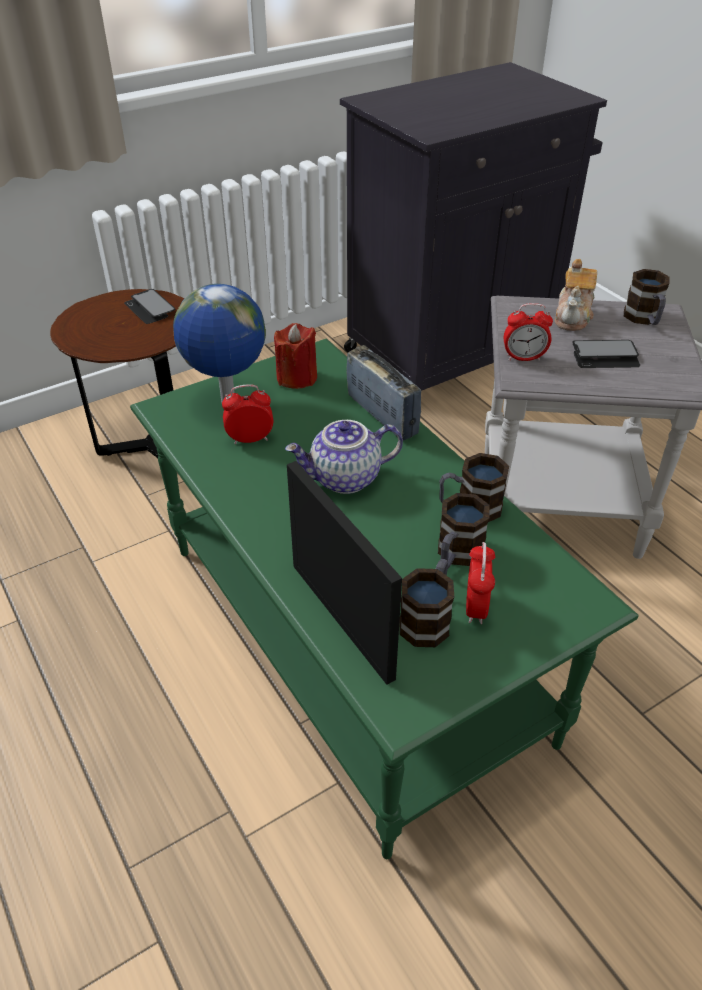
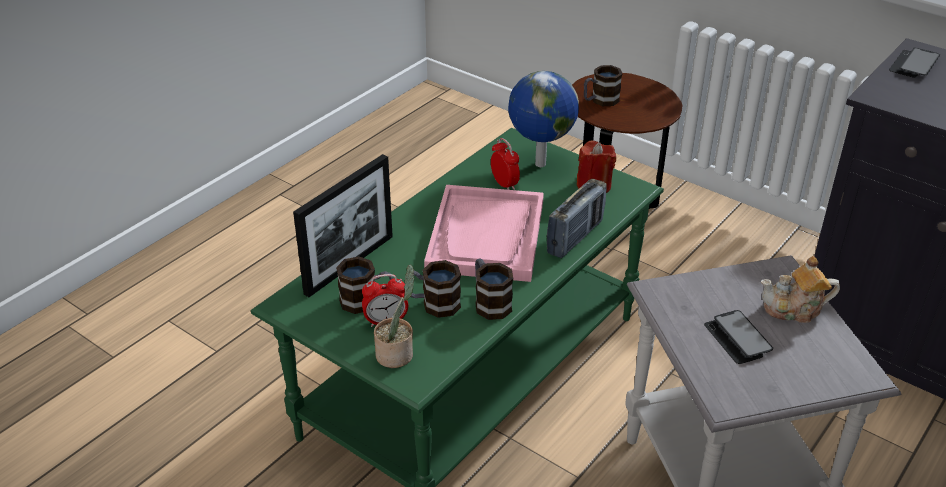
camera: 70 degrees right, 5 degrees down
(150, 308) = (651, 104): phone -> phone (914, 64)
(345, 479) = (486, 236): teapot -> pink tray
(523, 358) = (692, 287): alarm clock -> none
(540, 610) = (397, 354): none -> potted plant
(644, 319) = (835, 360): mug -> mug (600, 101)

